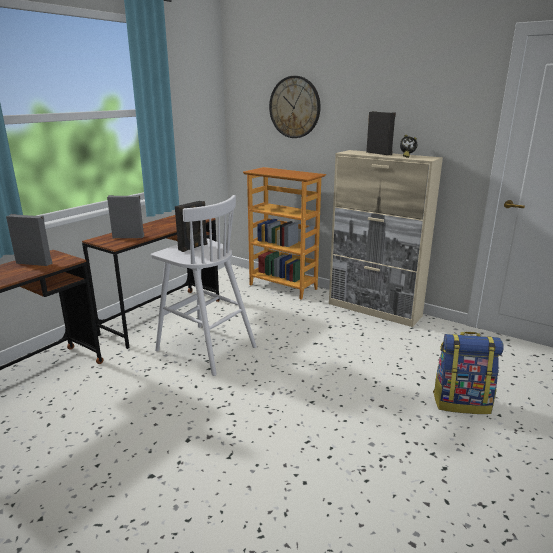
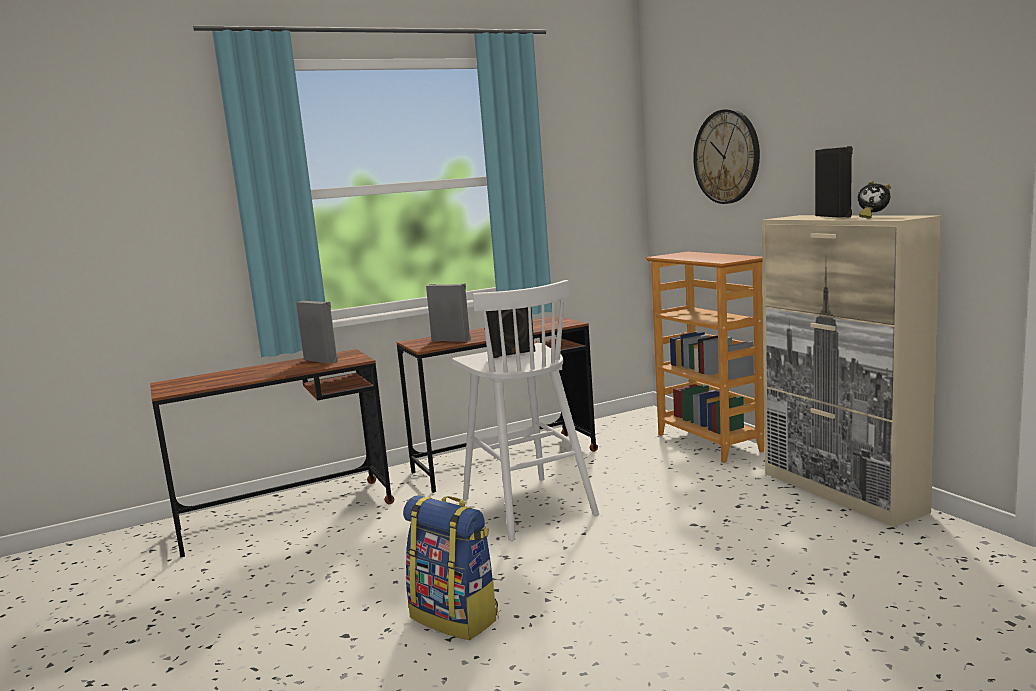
camera: 30 degrees right, 10 degrees down
(461, 403) = (884, 656): backpack -> backpack (456, 617)

